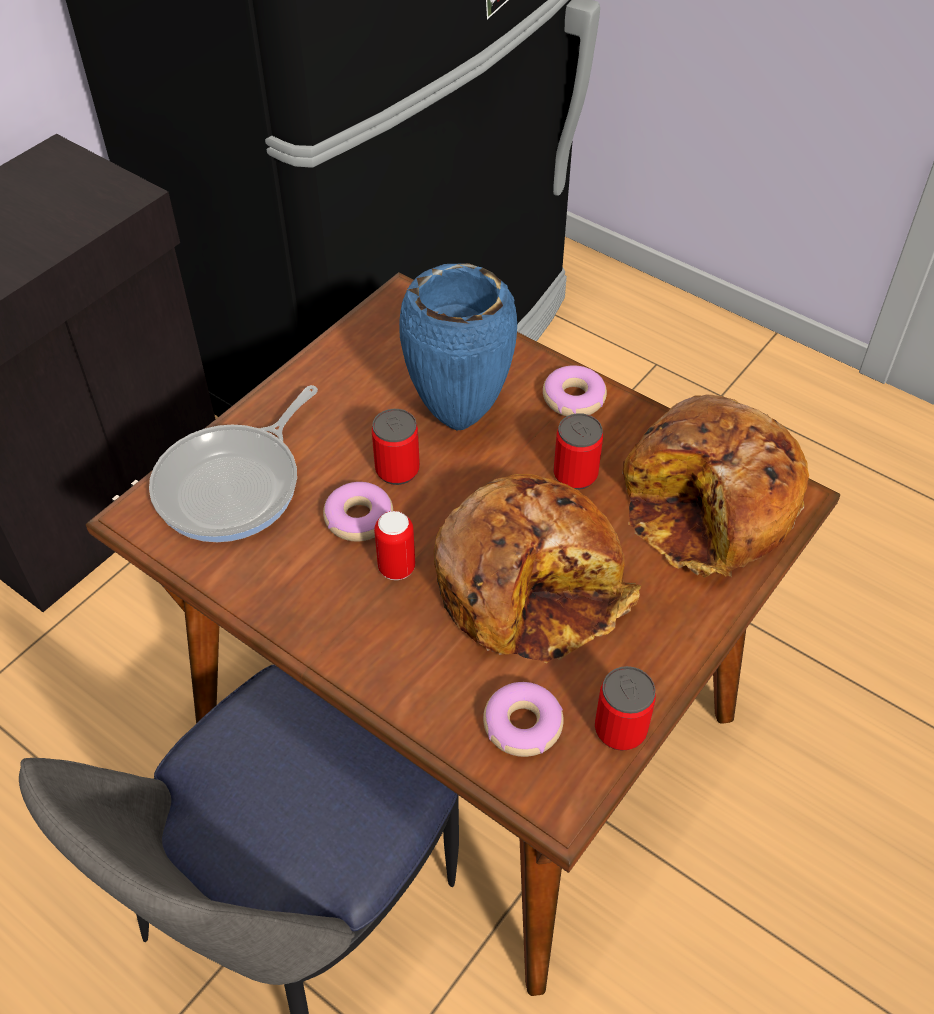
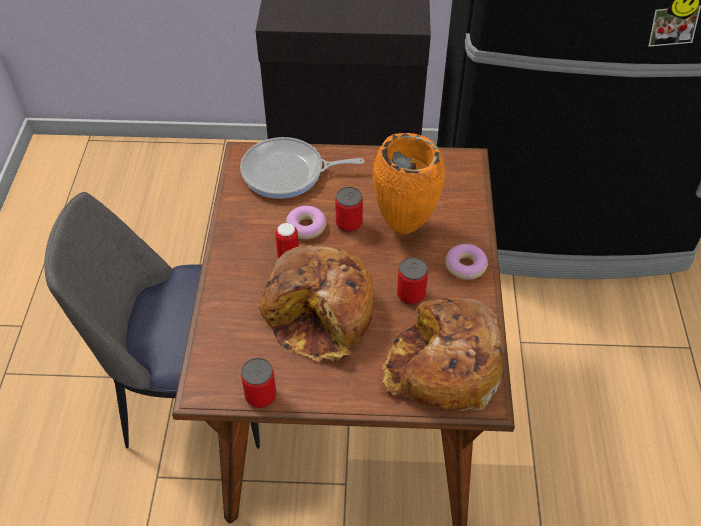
camera: 55 degrees right, 0 degrees up
(459, 418) = (405, 228): blue vase -> orange vase
(522, 725) = (234, 354): donut -> none

